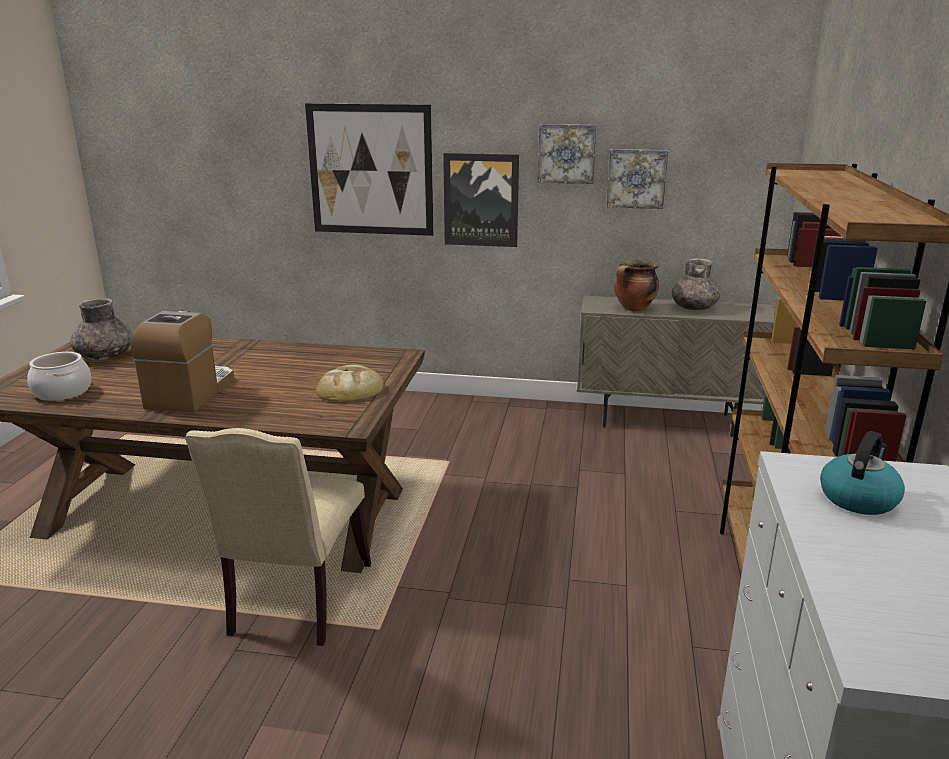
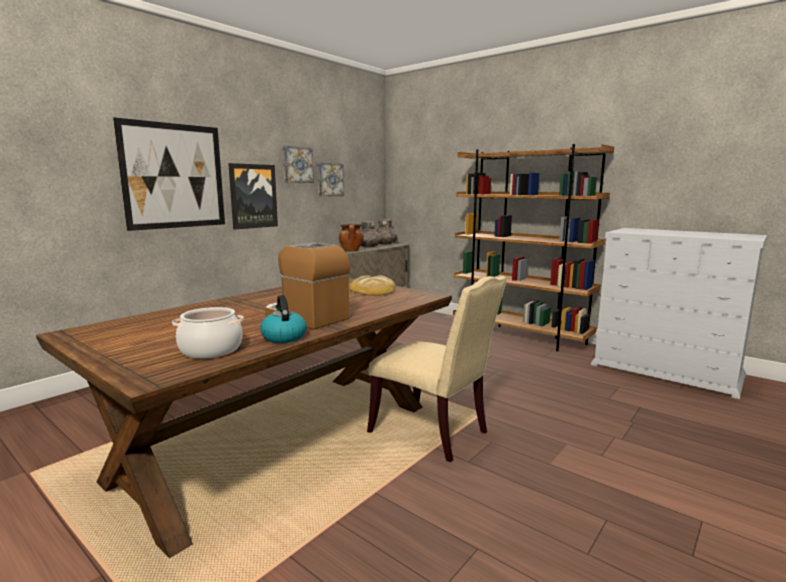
camera: 60 degrees left, 10 degrees down
(105, 357) = (145, 333): grey vase -> grey vase (385, 244)
(858, 498) = (646, 231): kettle -> kettle (283, 337)

